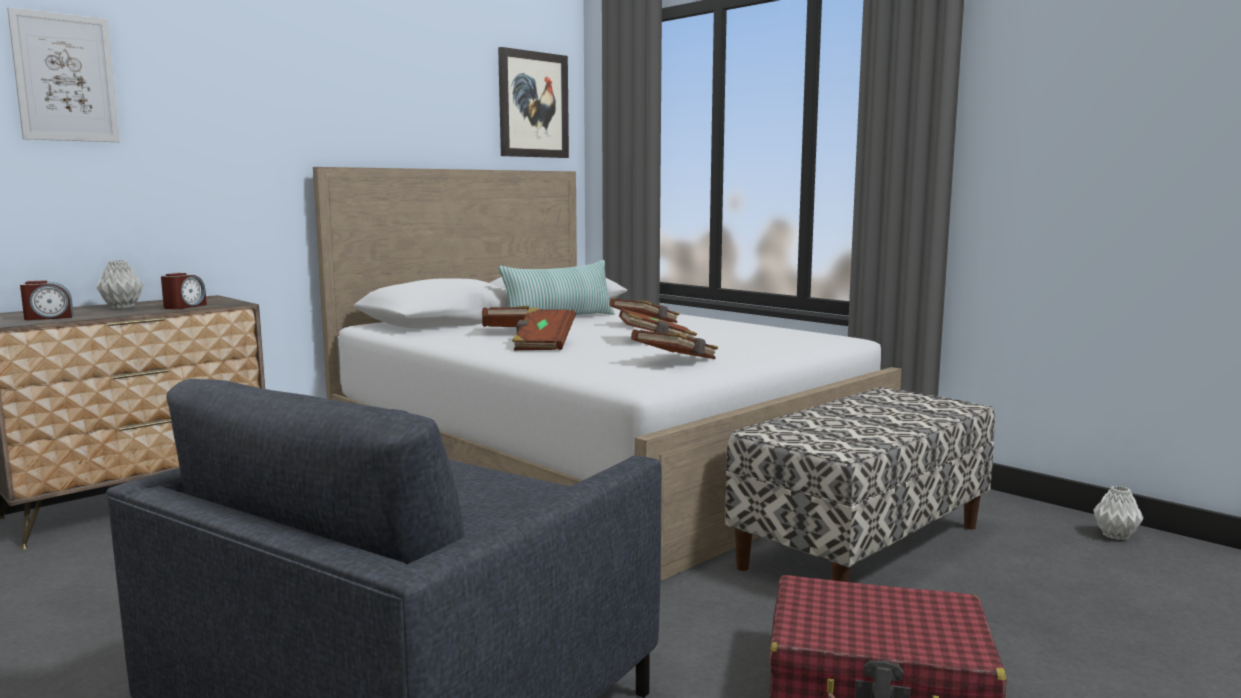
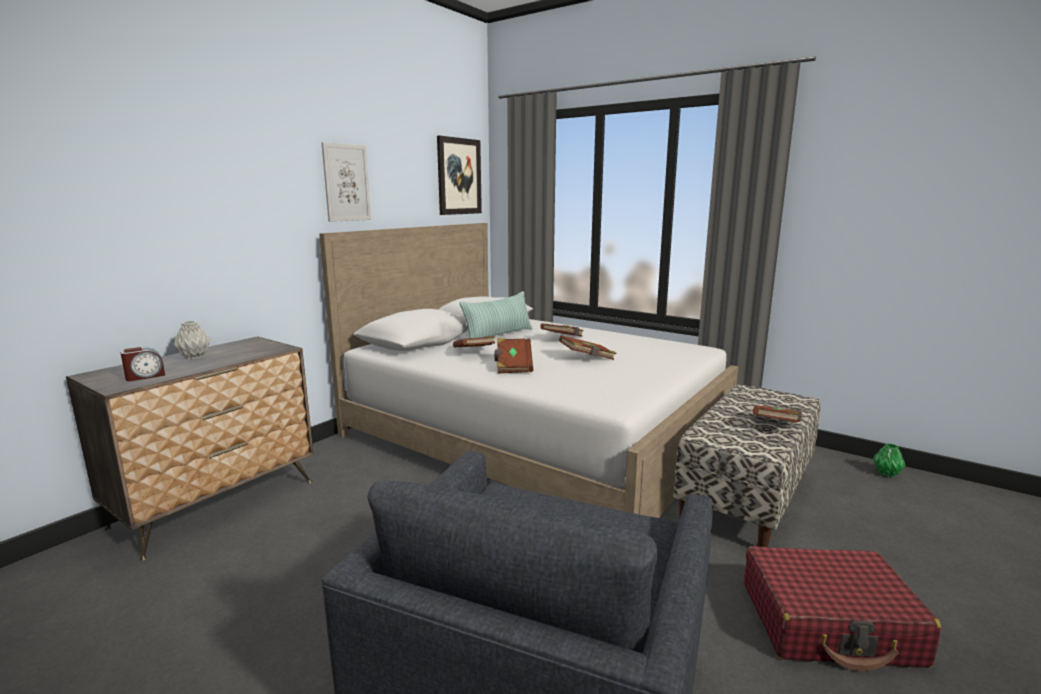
camera: 10 degrees left, 5 degrees up
(65, 78) = (131, 175): picture -> picture (346, 183)
(184, 306) = (246, 354): alarm clock -> none
(676, 362) = (621, 381): brown book -> brown book (775, 425)
(1115, 535) = (886, 473): grey vase -> green vase

